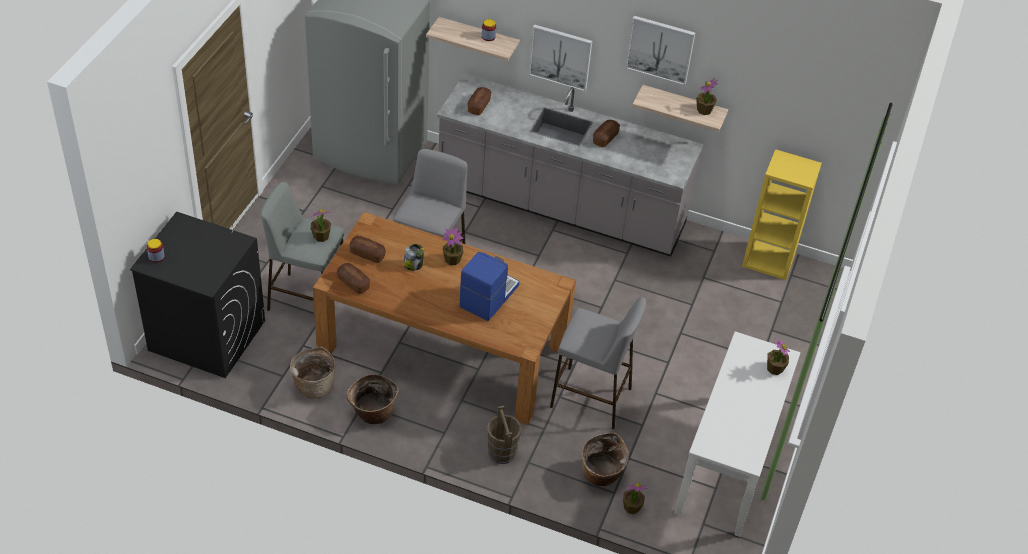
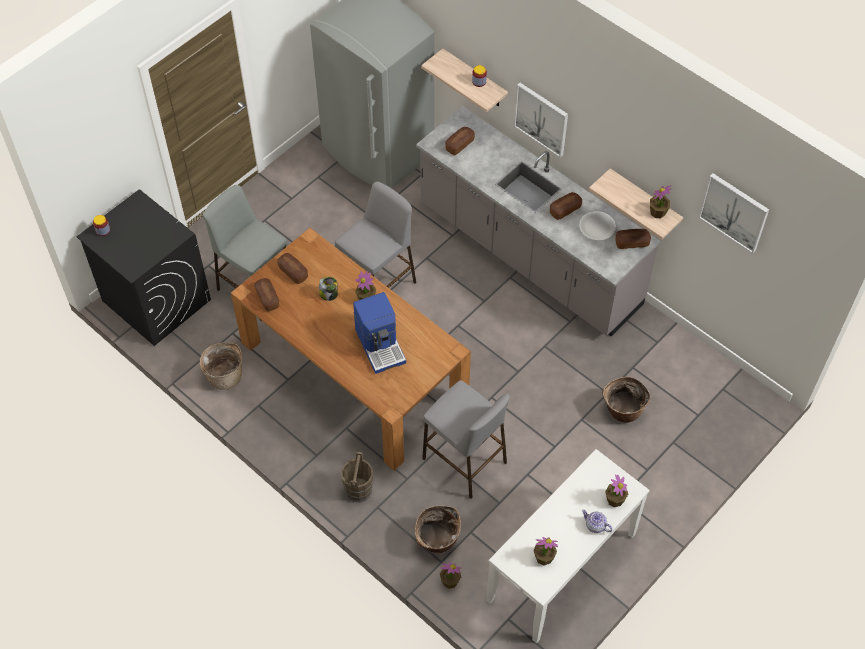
camera: 25 degrees right, 10 degrees up
(321, 236) = (261, 243): potted plant -> potted plant (543, 557)
(372, 413) = (262, 417): basket -> basket (622, 410)
(488, 296) = (381, 345): coffee machine -> coffee machine turned 105 degrees clockwise
(641, 145) = (597, 226): none -> white plate
(660, 49) = (625, 142): picture -> picture (734, 212)
(679, 151) = (632, 242): none -> bread
(769, 260) = (708, 367): yellow bookcase -> none
(769, 395) = (595, 525): none -> teapot

